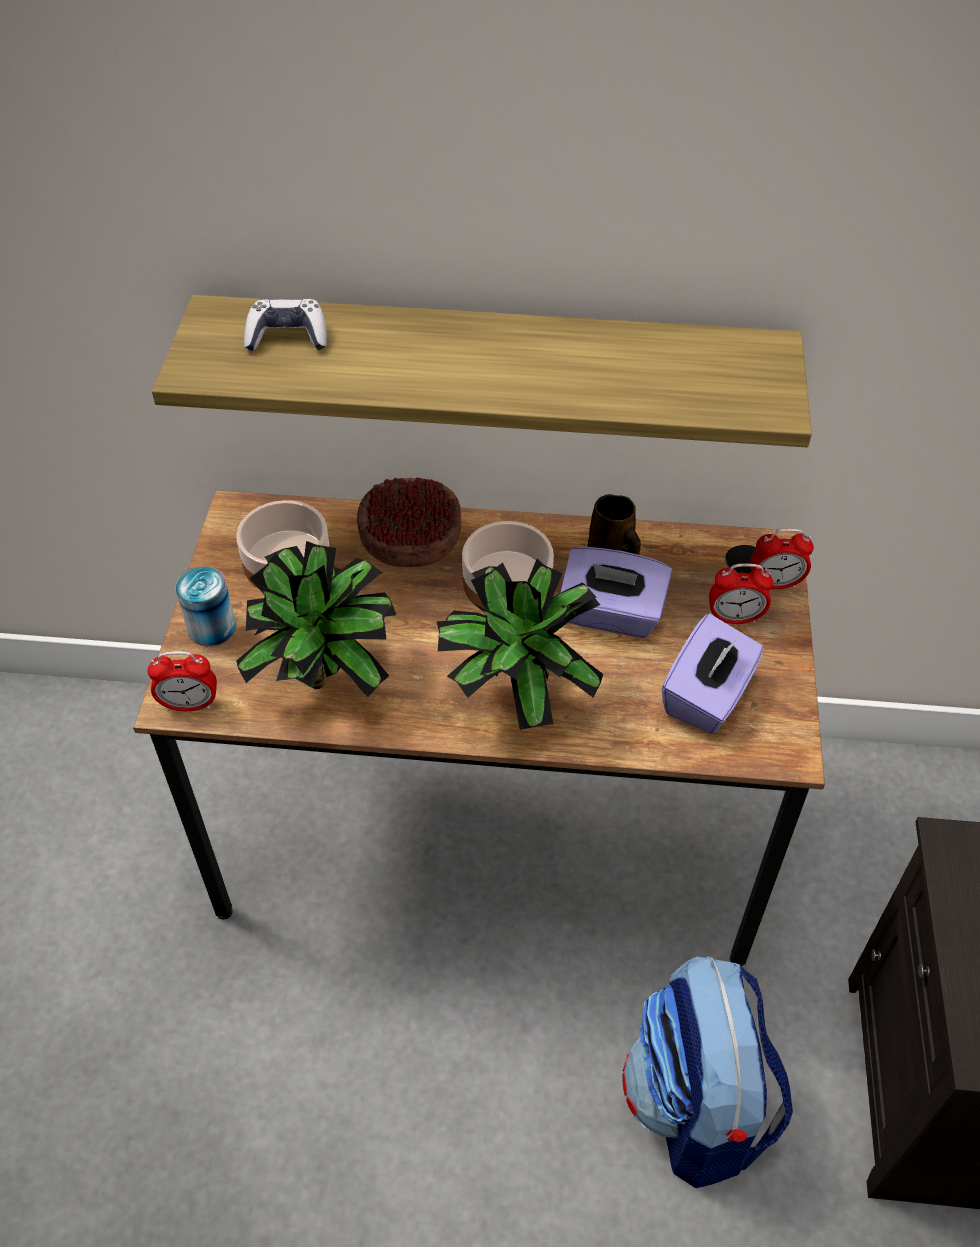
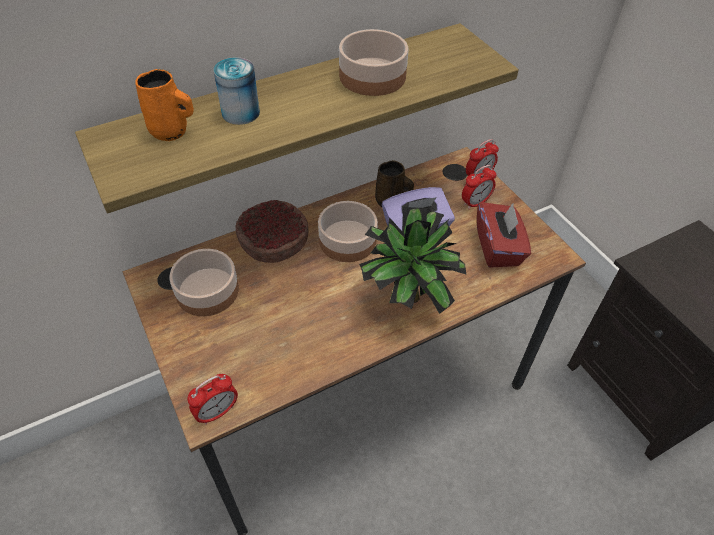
camera: 35 degrees left, 0 degrees up
(212, 627) = (191, 356): can -> can (240, 113)
(287, 337) = (171, 132): game controller -> orange mug
(329, 679) = (293, 347): potted plant -> none
(592, 362) = (373, 76): none -> bowl
(696, 1106) = (553, 468): backpack -> none
(708, 696) = (498, 248): purple tissue box -> red tissue box

